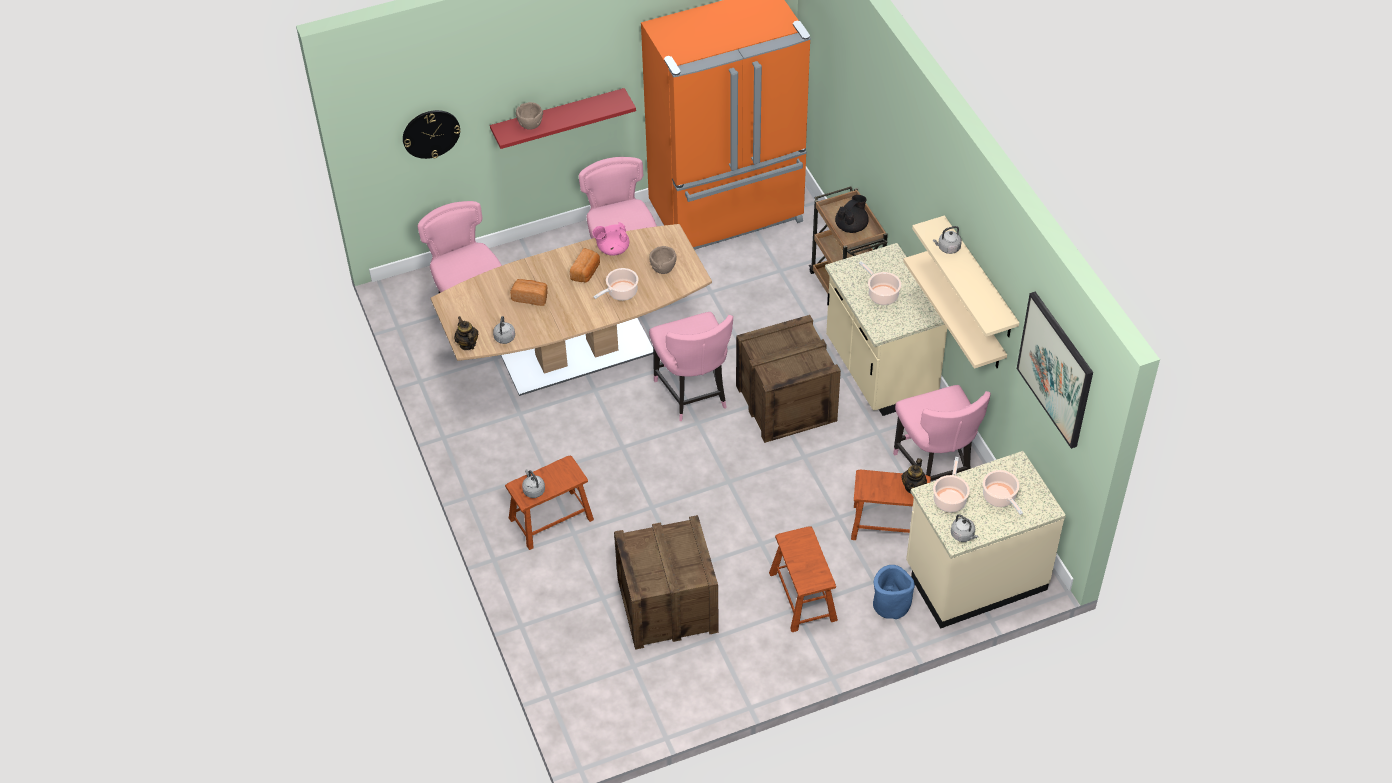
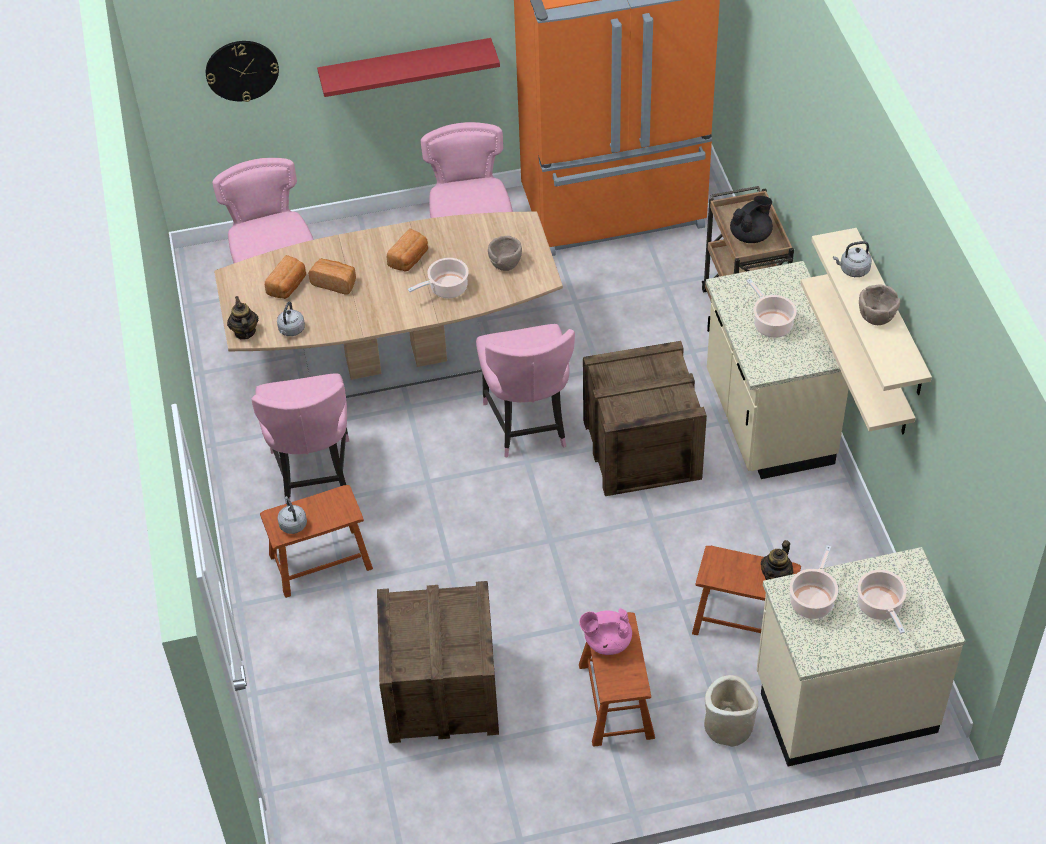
camera: 10 degrees right, 0 degrees up
(493, 304) = (288, 286): none -> bread
(530, 124) = (365, 70): brown bowl -> brown bowl (875, 316)
(612, 249) = (447, 234): pink teapot -> pink teapot (606, 641)
(891, 604) = (728, 726): blue planter -> beige planter
(935, 469) = (816, 554): pink chair -> pink chair (313, 475)
(963, 535) = (822, 652): grey kettle -> none
(1056, 369) = (970, 444): picture -> none

